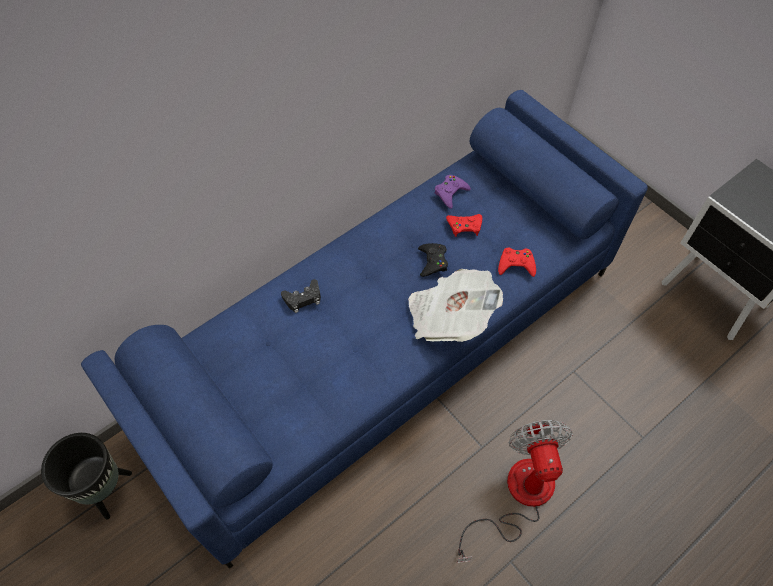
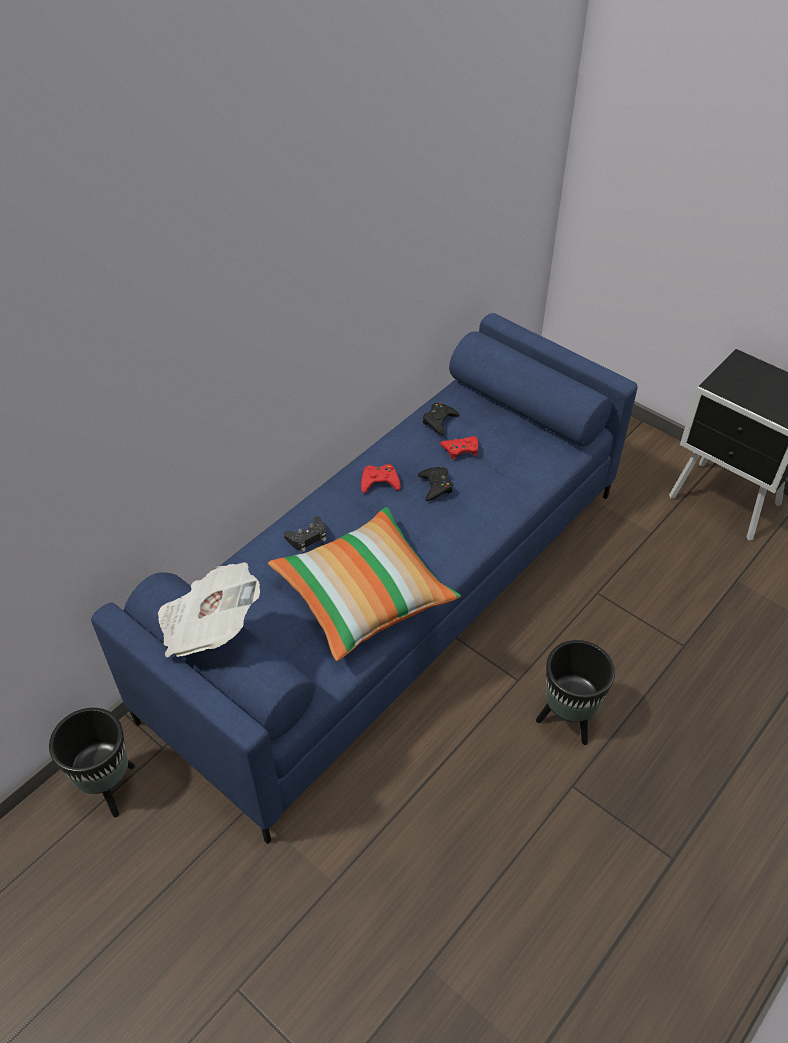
camera: 10 degrees left, 10 degrees down
(342, 366) = (364, 595): none -> pillow
(449, 316) = (464, 534): newspaper -> newspaper (209, 626)
(450, 193) = (439, 421): purple game controller -> black game controller
(516, 264) = (521, 478): red game controller -> red game controller (379, 482)
(518, 496) = (566, 721): fan -> black planter

